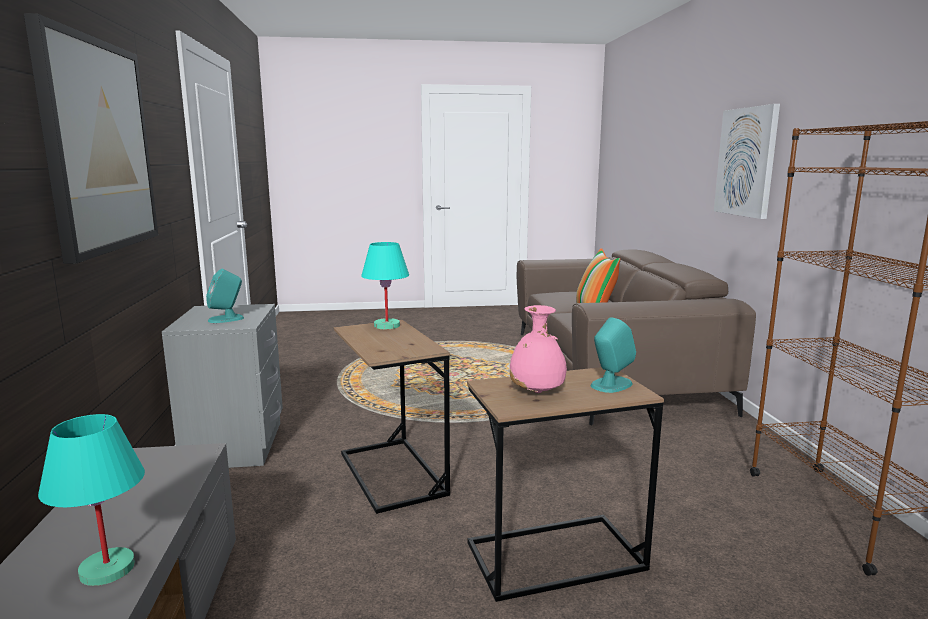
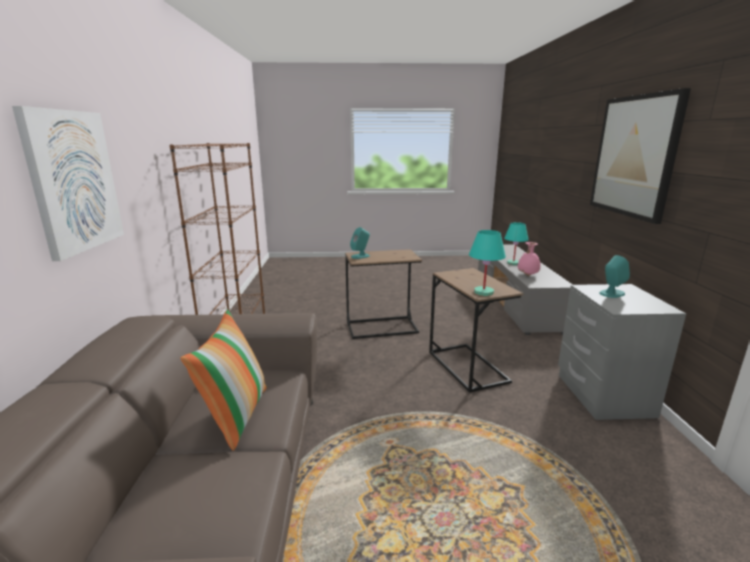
camera: 175 degrees left, 5 degrees up
(537, 393) = (393, 254): pink vase -> pink vase (527, 275)

